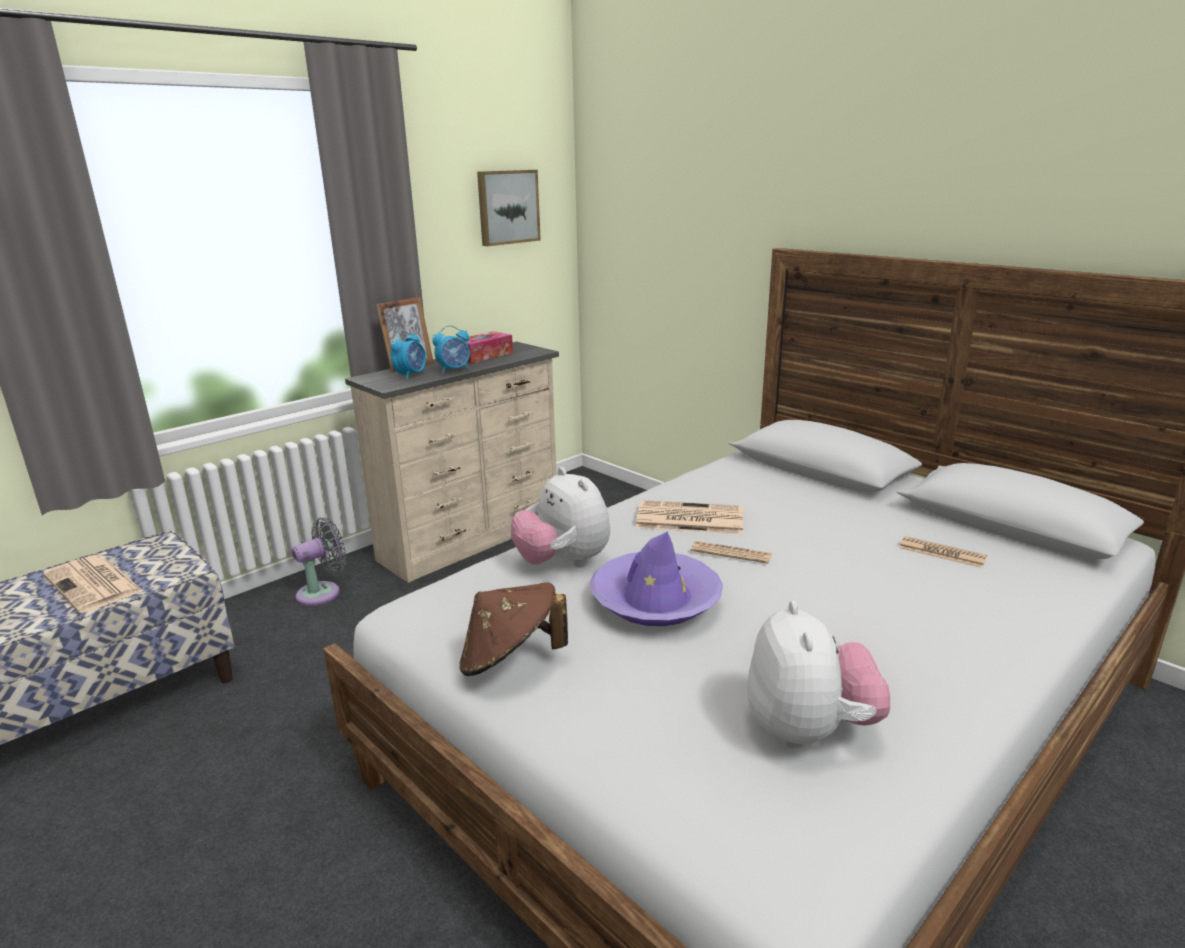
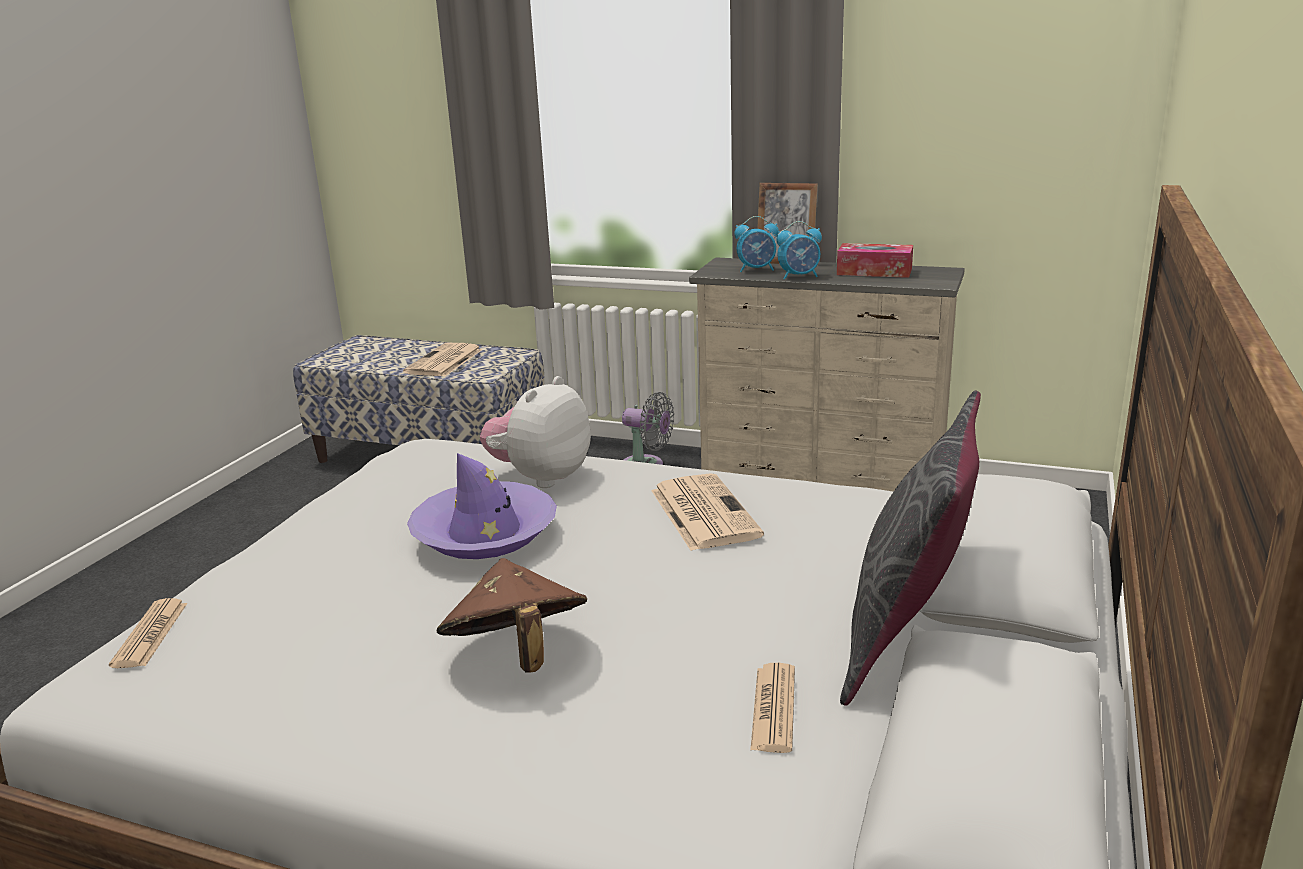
camera: 65 degrees right, 0 degrees up
(454, 370) = (799, 276): alarm clock -> alarm clock turned 45 degrees counterclockwise
(507, 207) = (1017, 79): picture -> none
(511, 660) = (353, 501): brown hat -> brown hat (516, 656)
(731, 553) = (631, 553): newspaper -> newspaper (150, 634)
(808, 730) = (286, 658): plush toy -> none
(884, 506) = (906, 641): none -> grey pillow

